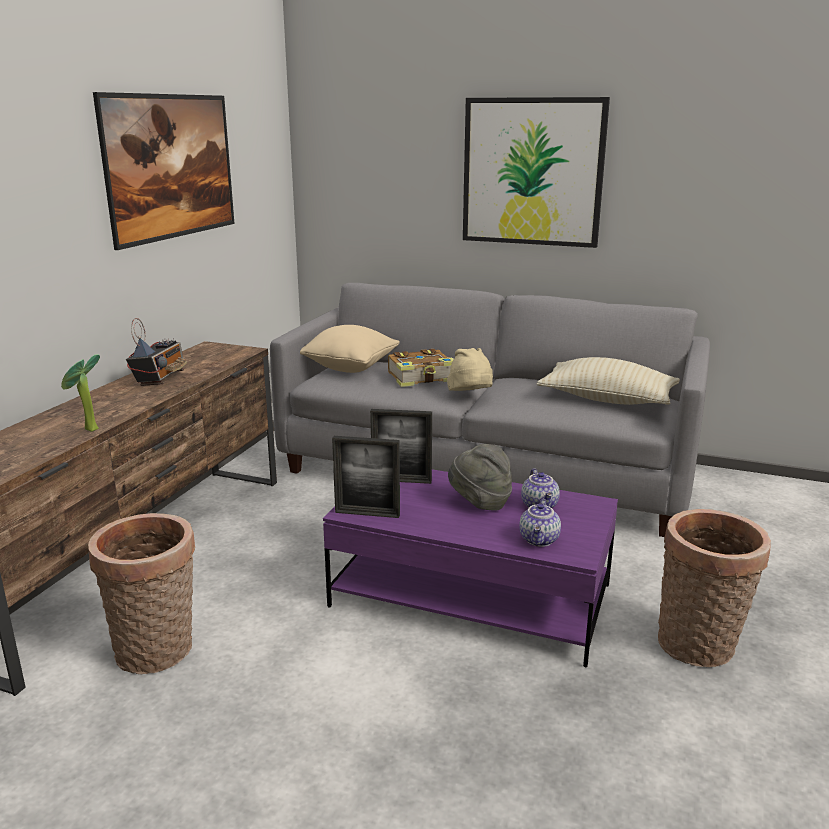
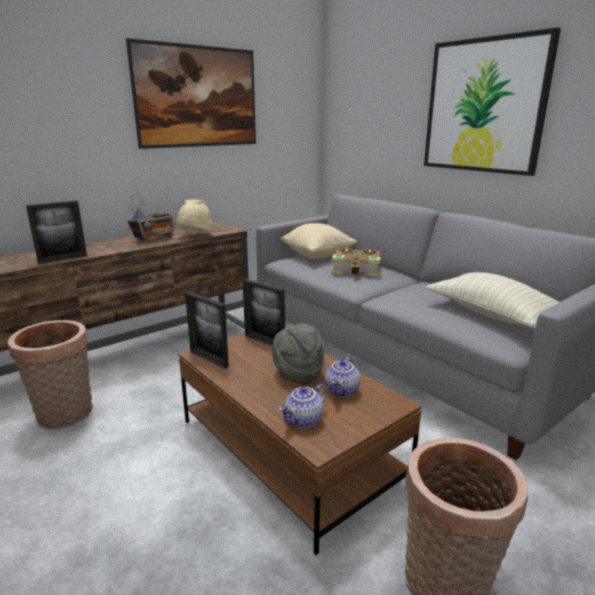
camera: 30 degrees right, 0 degrees up
(88, 430) = (63, 259): potted plant -> picture frame
(470, 396) = (376, 289): beige hat -> beige hat (195, 236)
(471, 596) = (289, 450): purple coffee table -> brown coffee table

